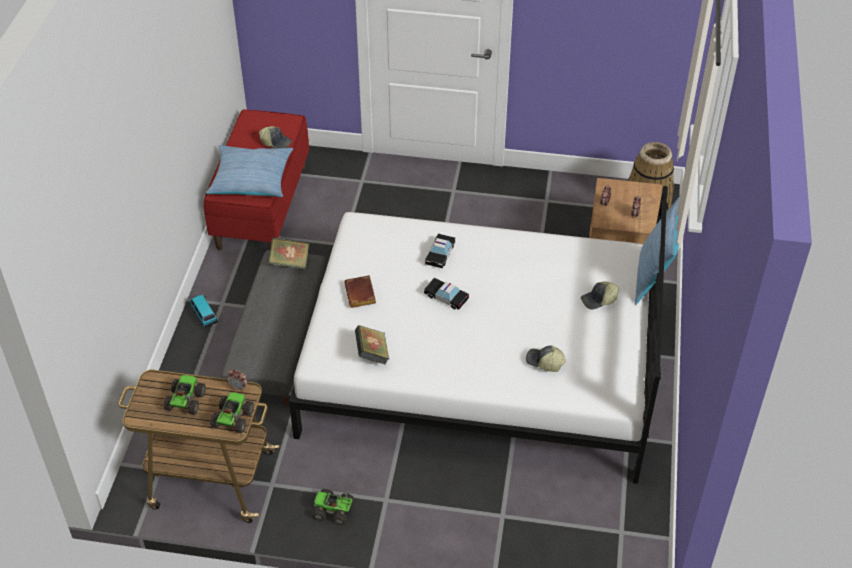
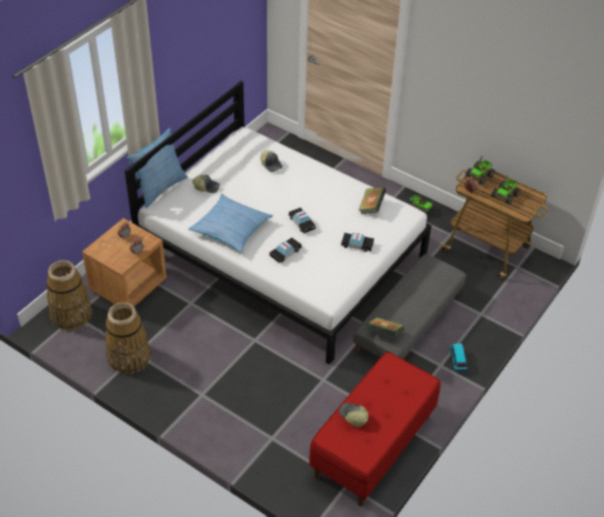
camera: 155 degrees left, 0 degrees up
(251, 178) = (391, 385): pillow -> pillow (231, 228)
(361, 295) = (357, 245): brown book -> toy car
(551, 195) = (128, 357): none -> basket

